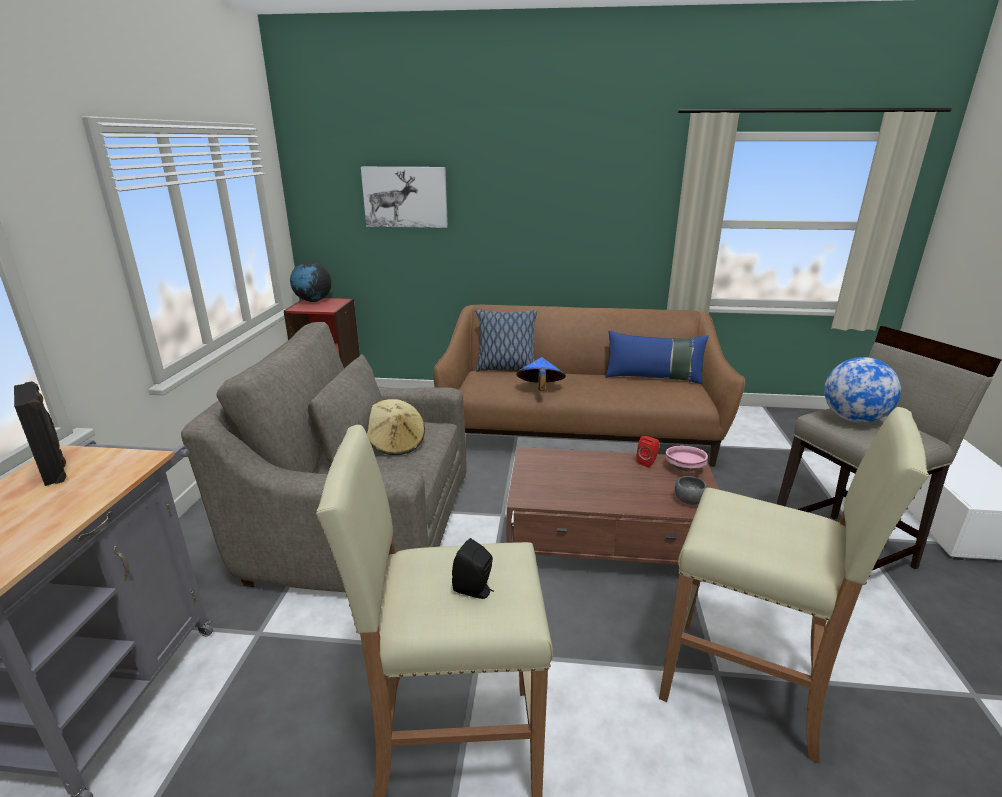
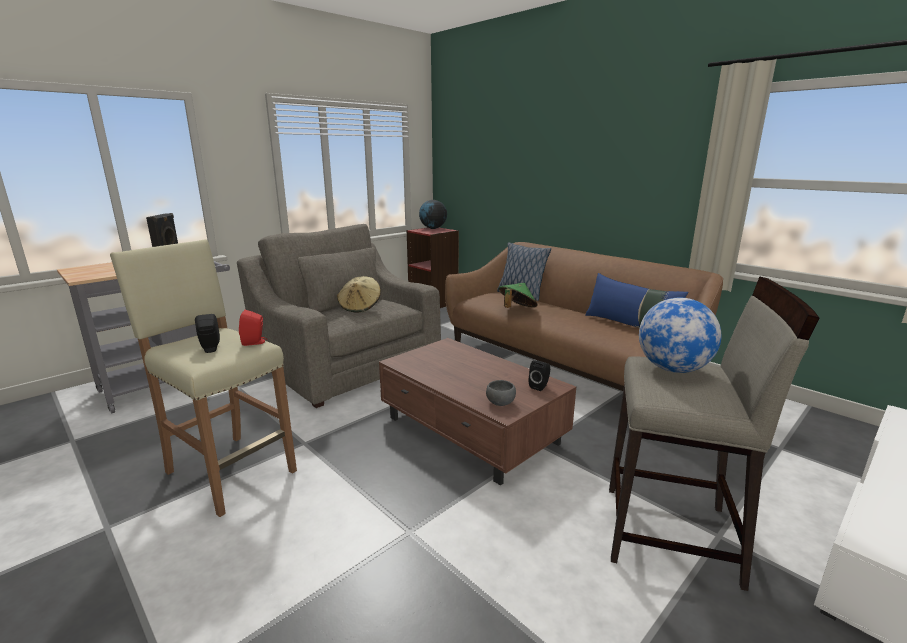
camera: 40 degrees right, 5 degrees down
(405, 197) = (496, 155): picture -> none
(540, 389) = (516, 309): blue hat -> green hat
(647, 462) = (519, 373): red speaker -> red speaker (255, 342)
(684, 469) = (540, 386): pink bowl -> black speaker
(744, 686) = (413, 549): beige stool -> none

